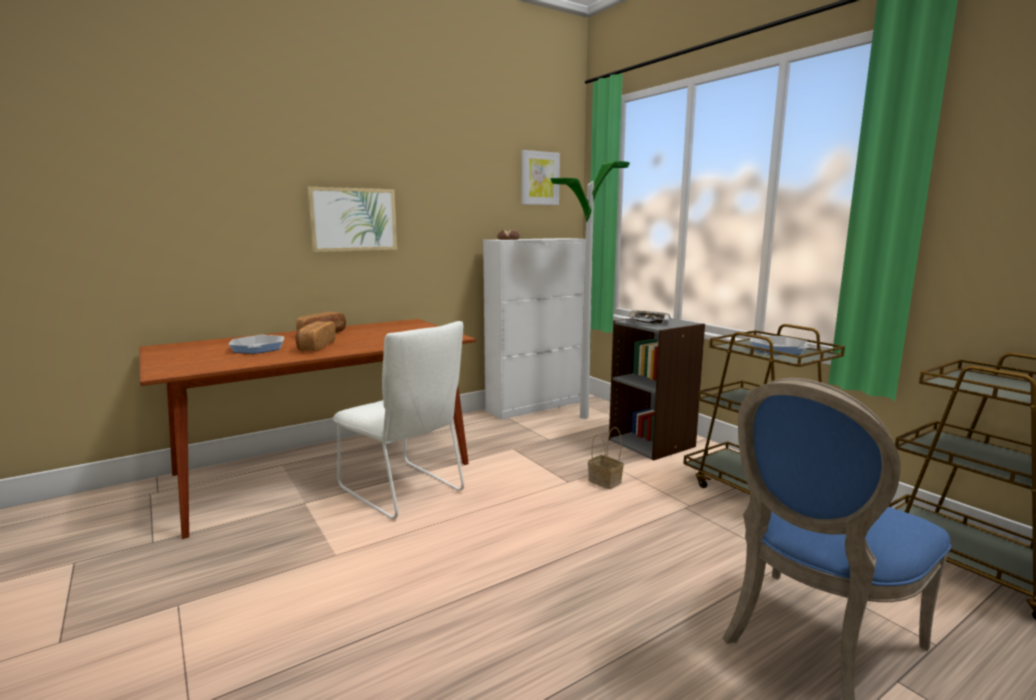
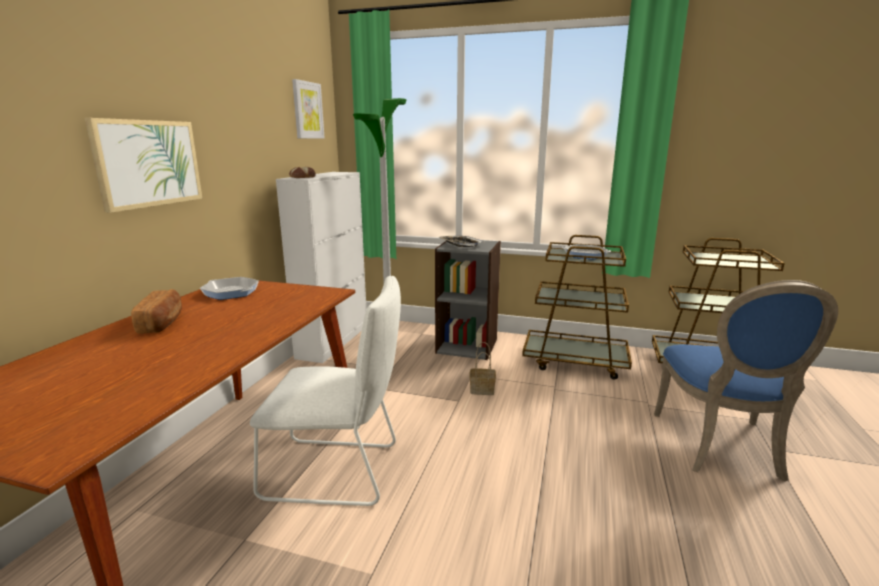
camera: 40 degrees left, 5 degrees up
(258, 348) = (117, 367): frying pan -> frying pan (231, 292)
(315, 346) = (200, 342): bread -> none

